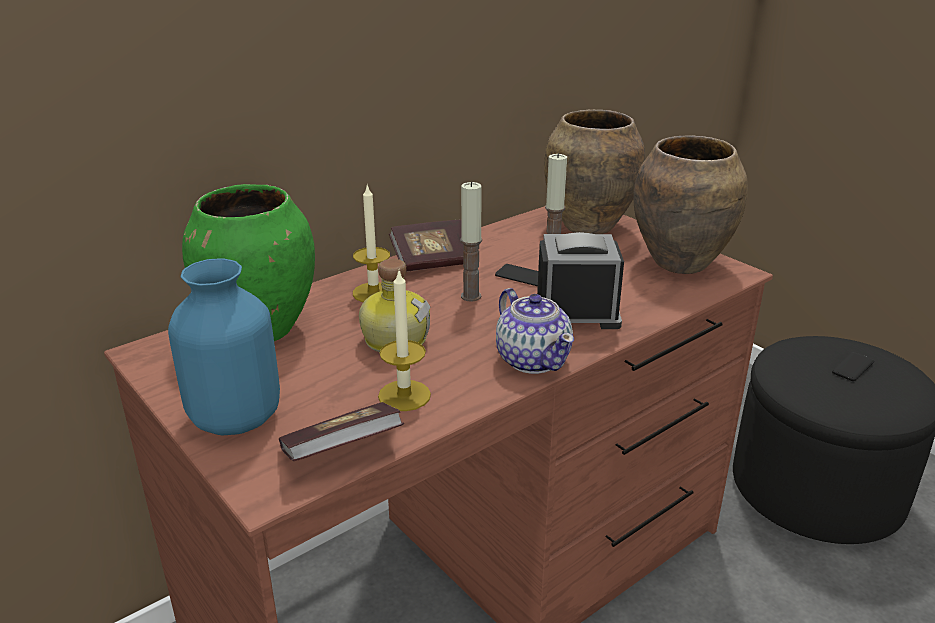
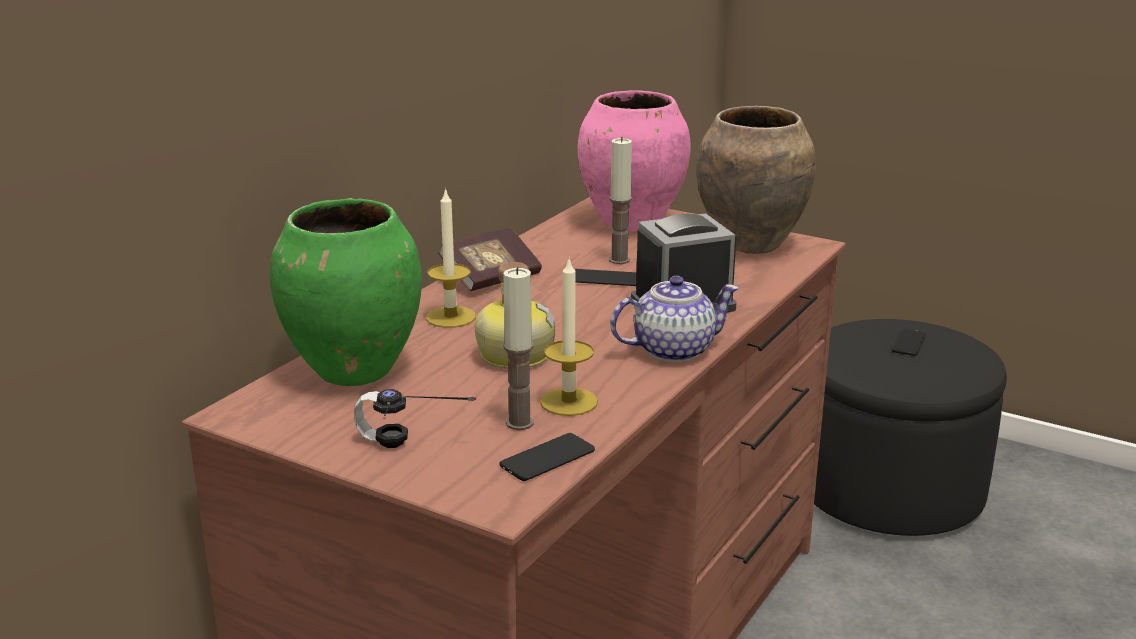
camera: 20 degrees left, 5 degrees down
(237, 418) = (408, 451): blue vase -> headphones
(342, 451) = (547, 458): book -> phone
(471, 296) = (561, 305): candle -> candle (519, 423)
(533, 359) = (672, 350): teapot -> teapot turned 60 degrees counterclockwise
(587, 226) = (630, 222): brown vase -> pink vase

